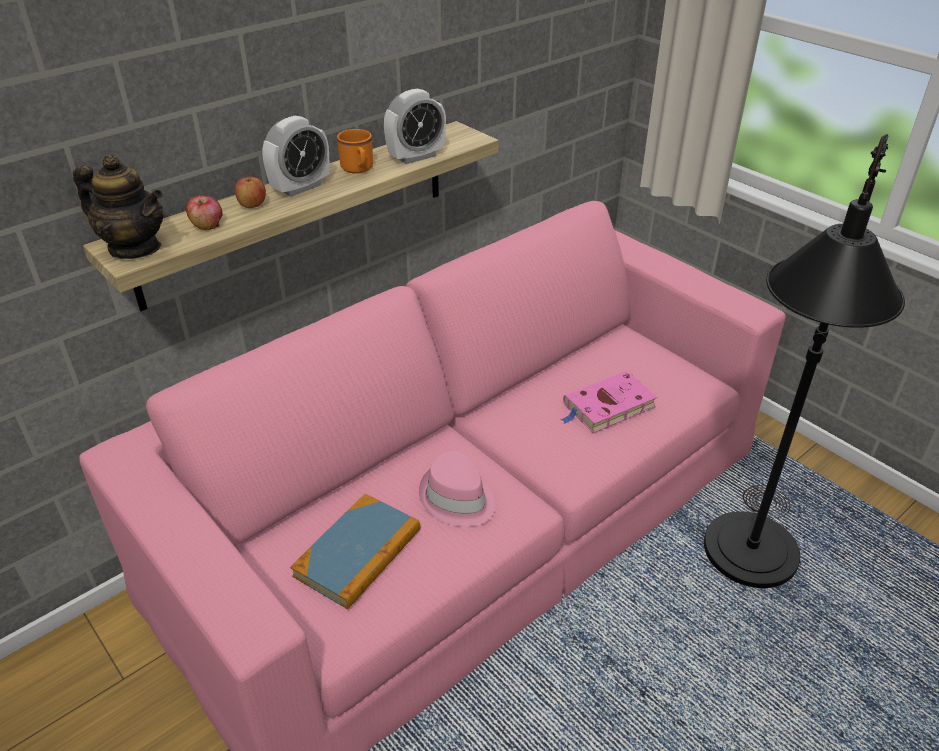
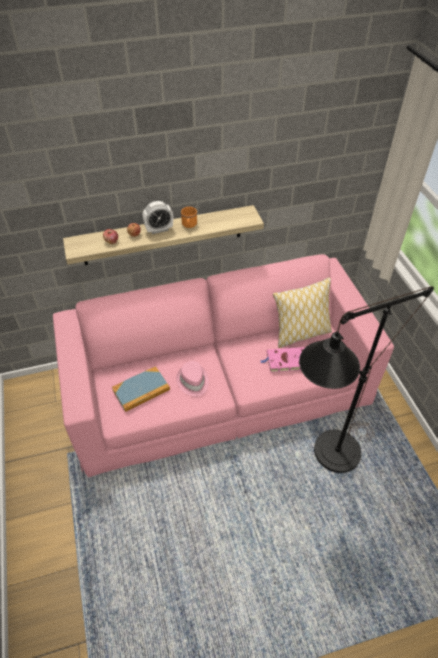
camera: 25 degrees right, 10 degrees up
(135, 248) = (79, 245): teapot -> none
(416, 157) = (219, 224): alarm clock -> none
(599, 356) = (300, 334): none -> pillow

